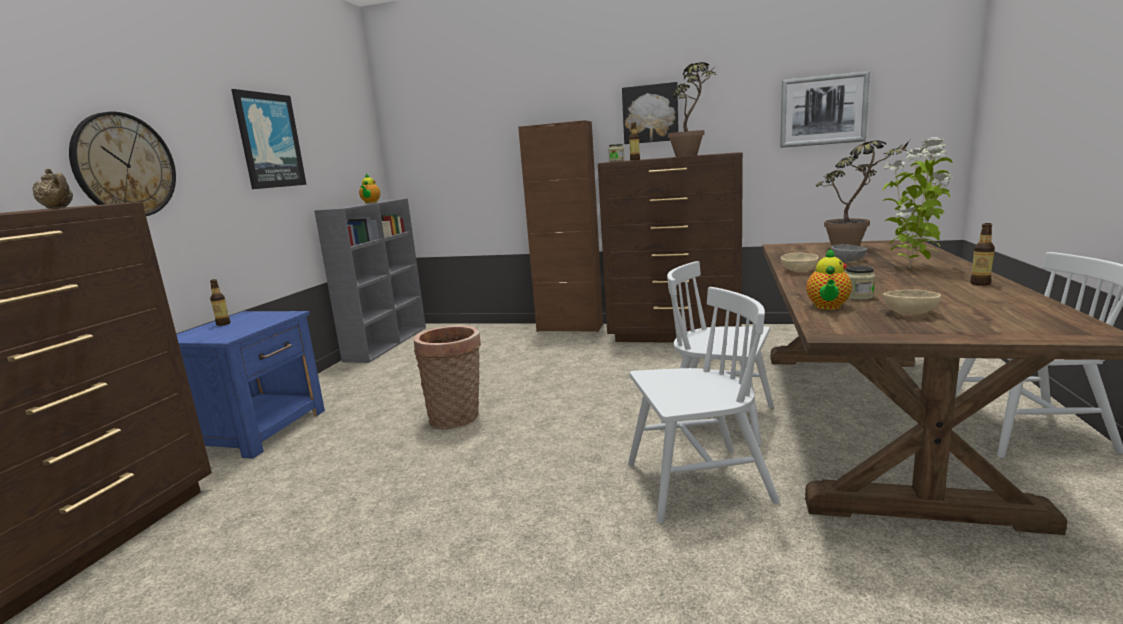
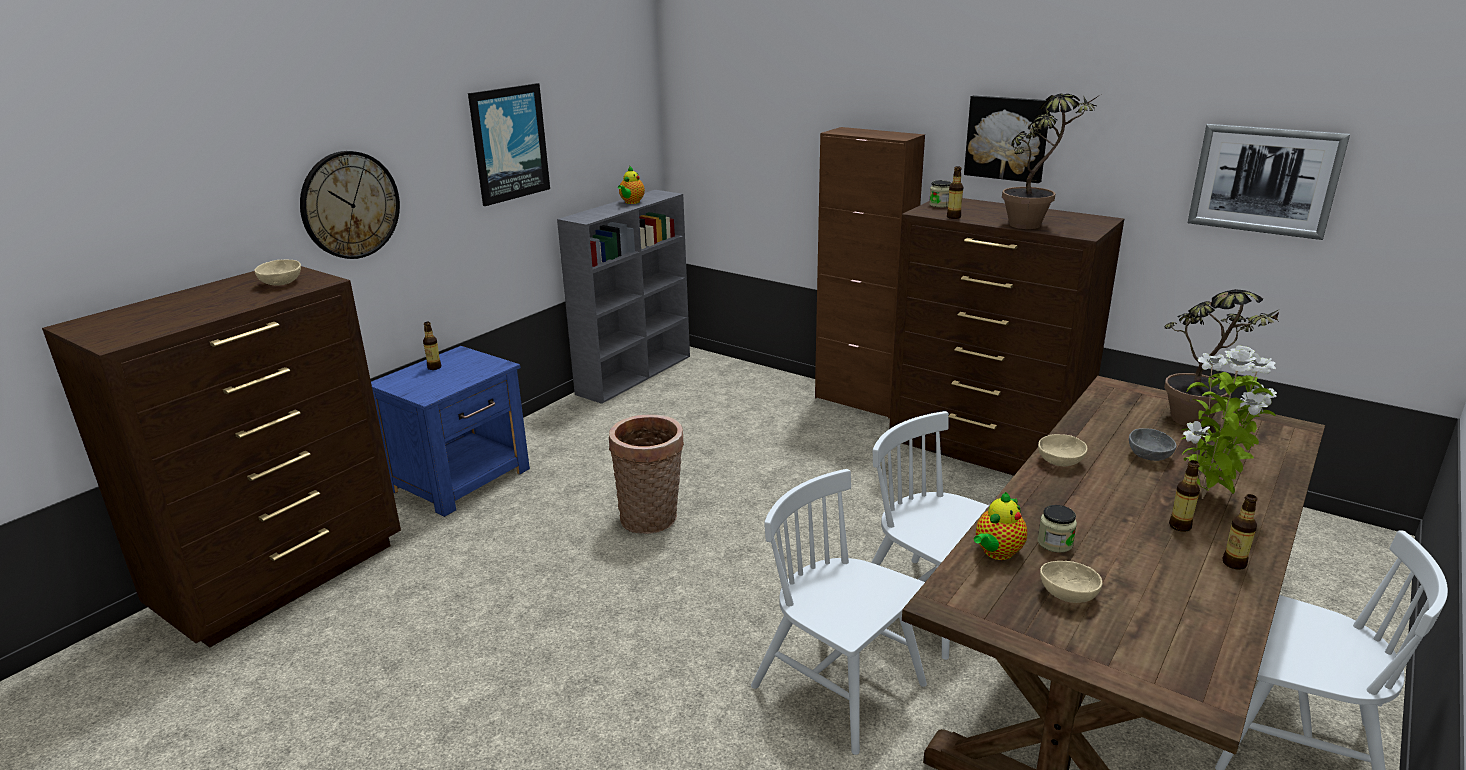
camera: 20 degrees right, 10 degrees up
(58, 208) = (282, 283): beige teapot -> beige bowl
(697, 483) = (839, 687): white chair -> white chair turned 150 degrees counterclockwise
(919, 278) = (1179, 526): none -> bottle

